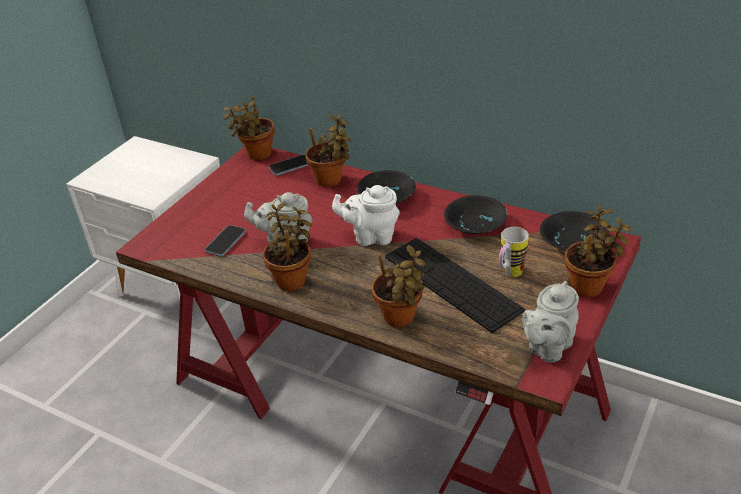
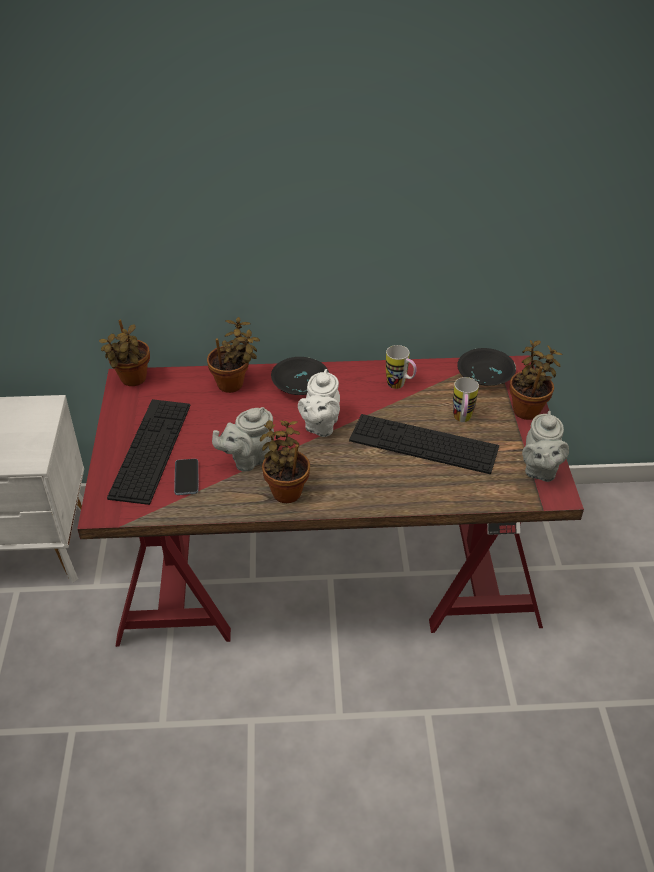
camera: 35 degrees left, 5 degrees up
(221, 211) = (151, 450): none -> keyboard
(290, 166) = (178, 382): phone -> none
(371, 237) = (320, 426): white teapot -> white teapot turned 45 degrees counterclockwise
(401, 319) = (411, 489): potted plant -> none
(477, 225) = (400, 386): black bowl -> mug

